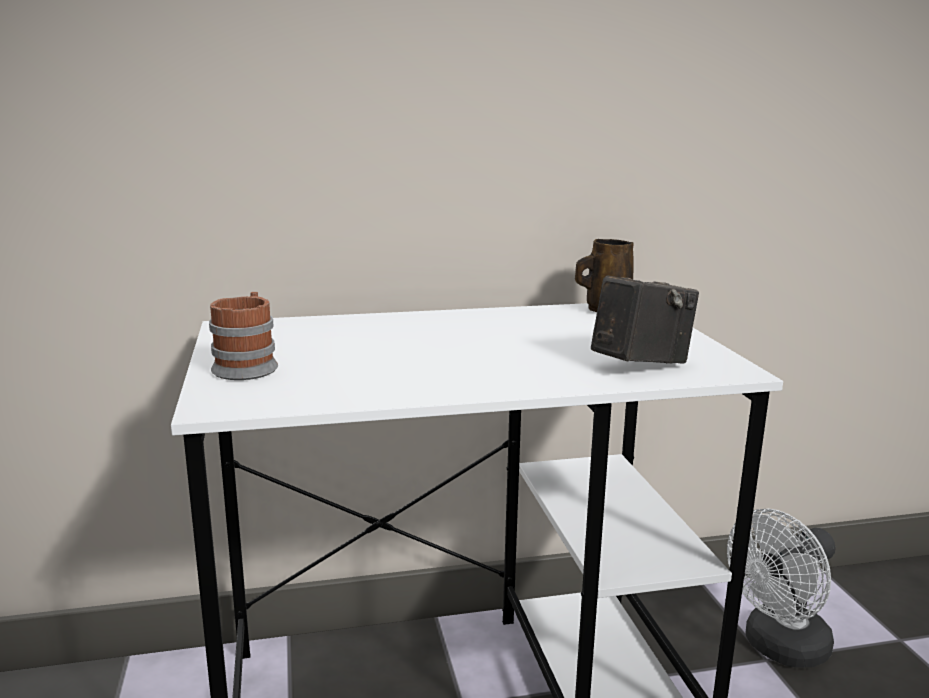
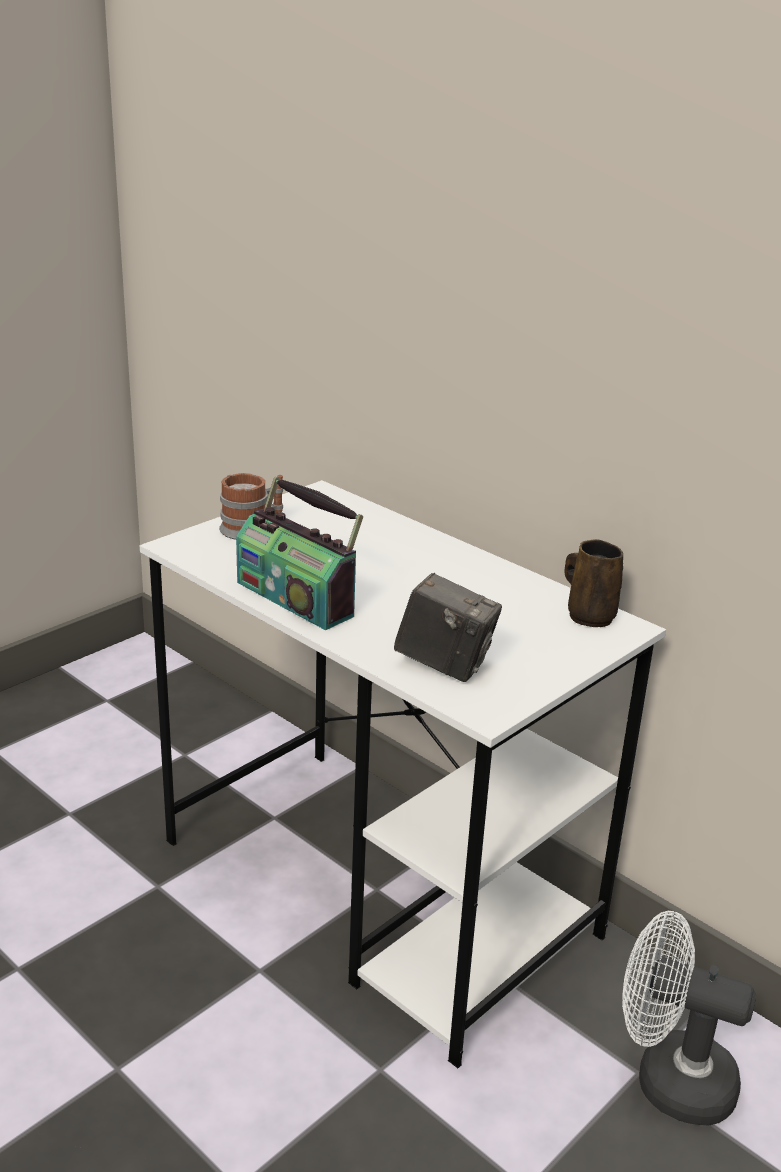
camera: 55 degrees right, 10 degrees up
(438, 383) = (297, 598): none -> radio

